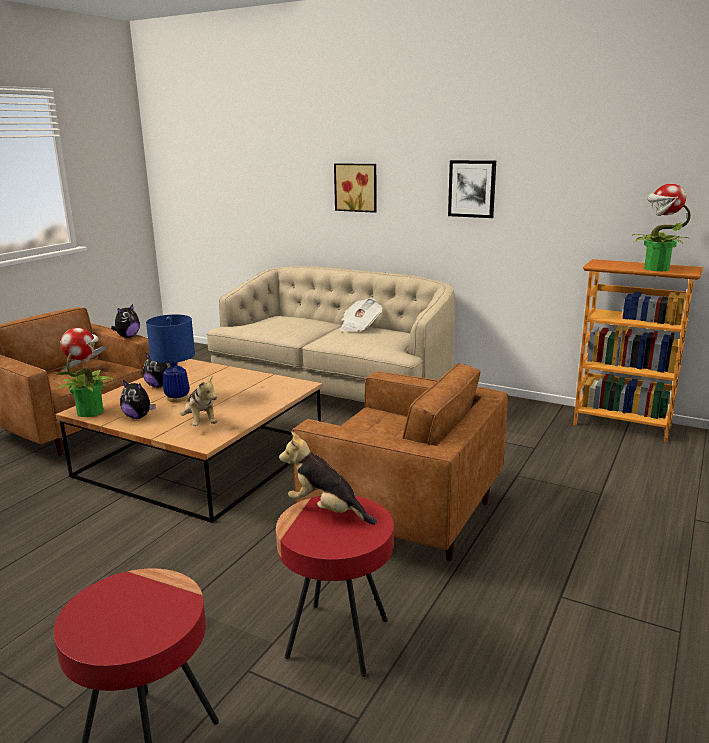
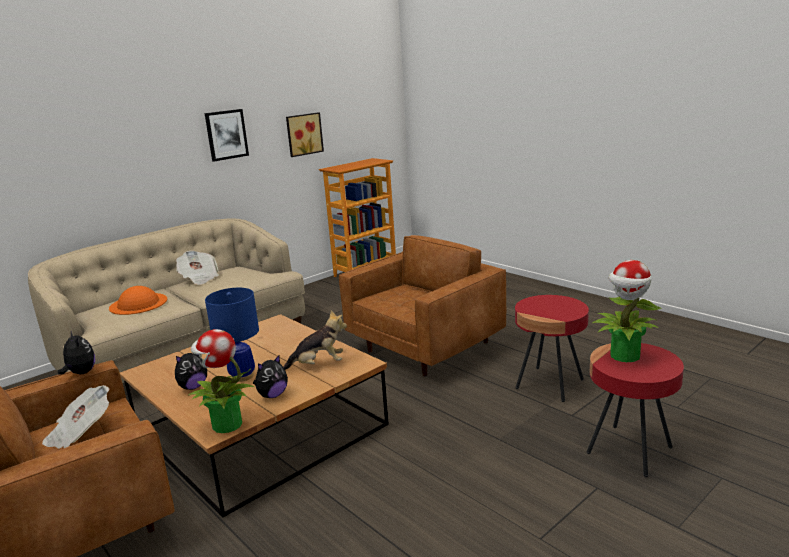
camera: 70 degrees left, 0 degrees up
(290, 324) = (138, 303): none -> orange hat
(327, 510) = (535, 308): plush toy -> none
(356, 187) = (114, 153): picture -> picture (303, 134)
(655, 269) = (365, 163): potted plant -> potted plant (625, 356)

